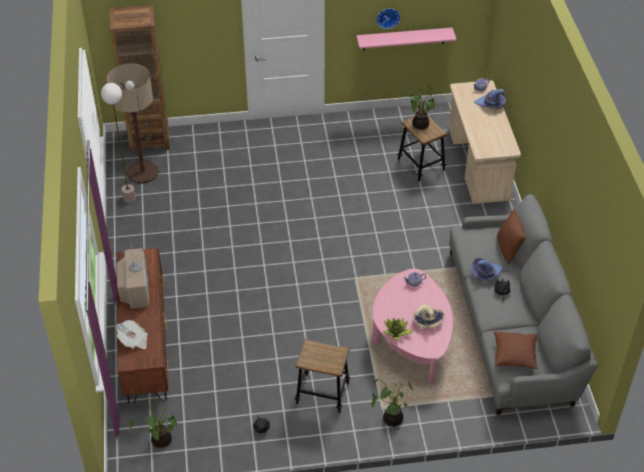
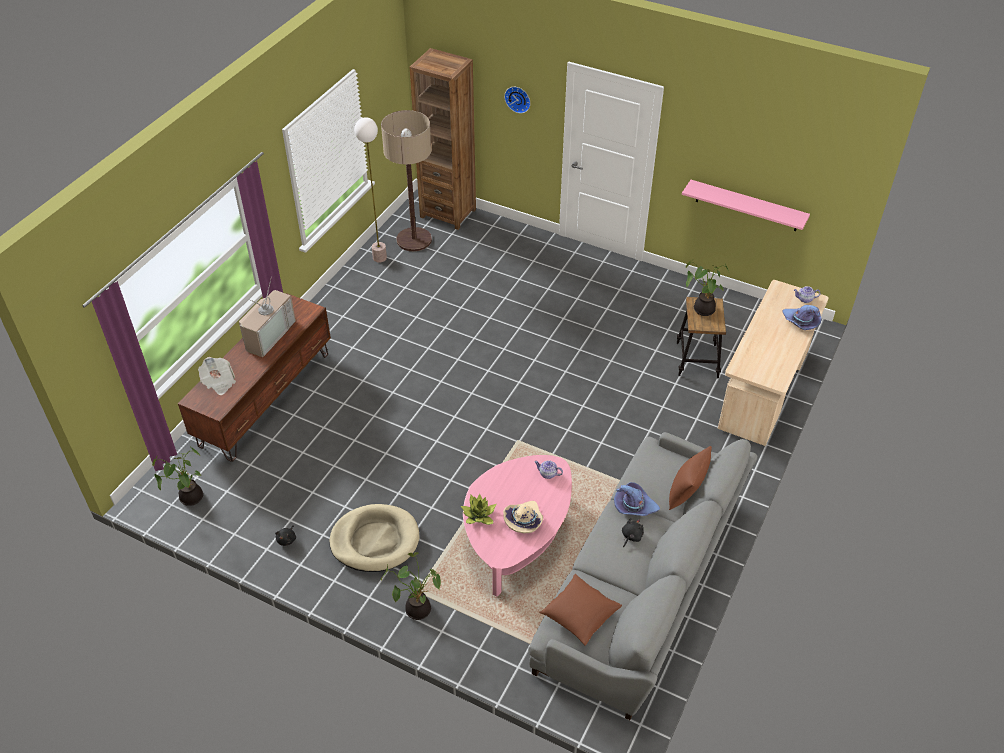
camera: 35 degrees right, 0 degrees up
(322, 393) = (375, 540): stool -> beige dog bed
(387, 17) = (731, 170): wall clock -> wall clock (518, 98)

